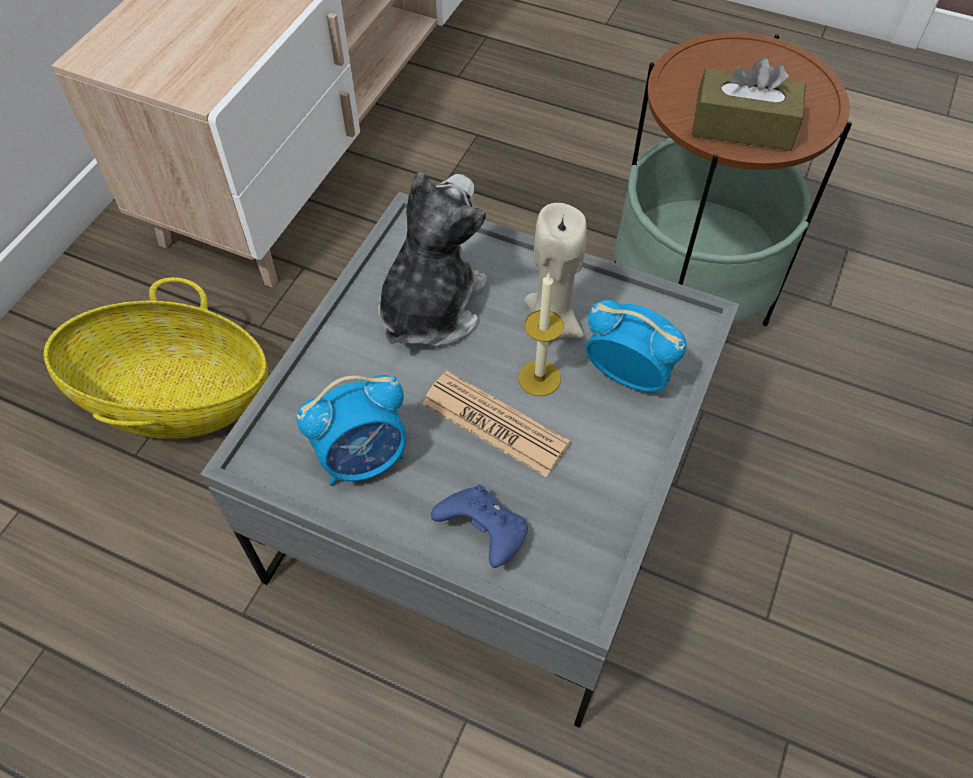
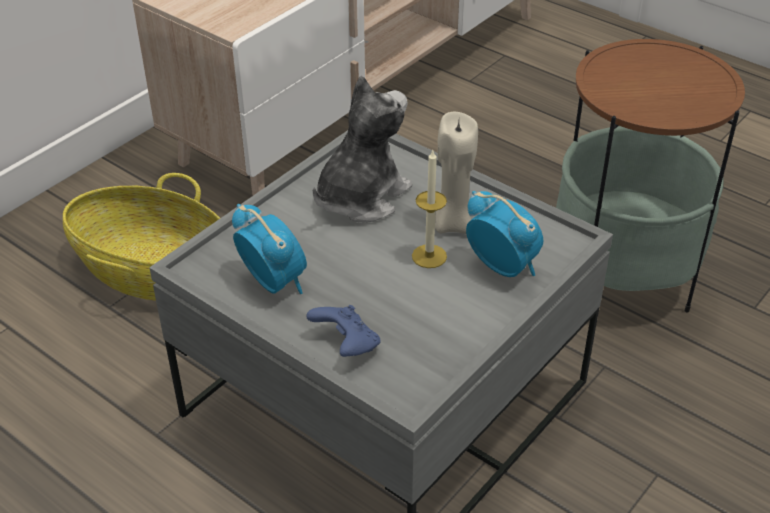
camera: 15 degrees right, 15 degrees down
(364, 458) = (273, 282): alarm clock -> alarm clock turned 120 degrees counterclockwise
(495, 424) = (382, 279): newspaper -> none
(742, 126) = (645, 101): brown tissue box -> none

